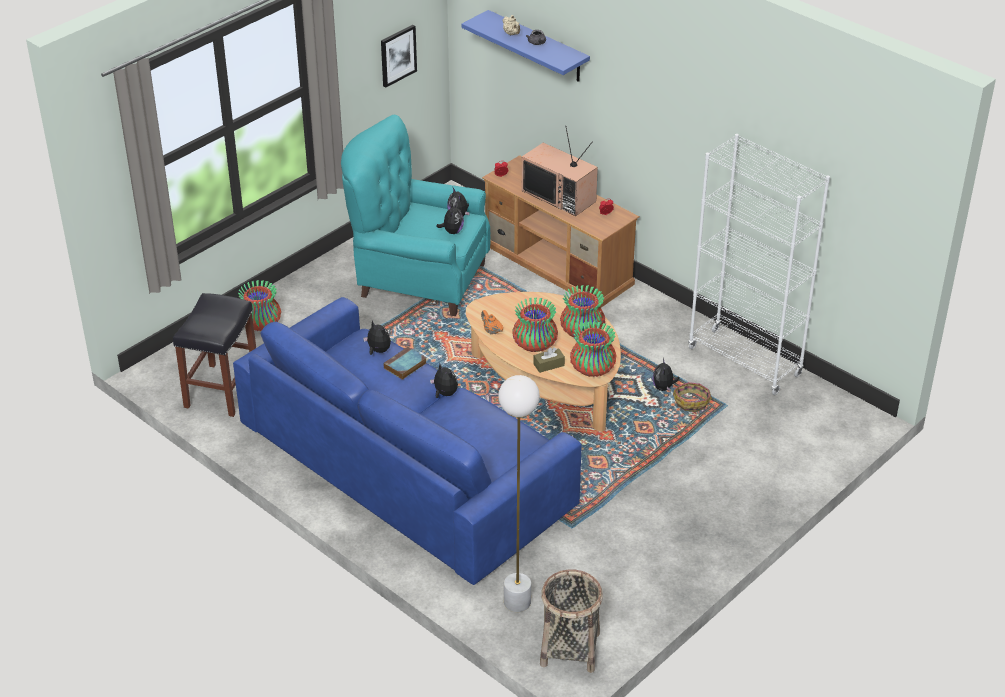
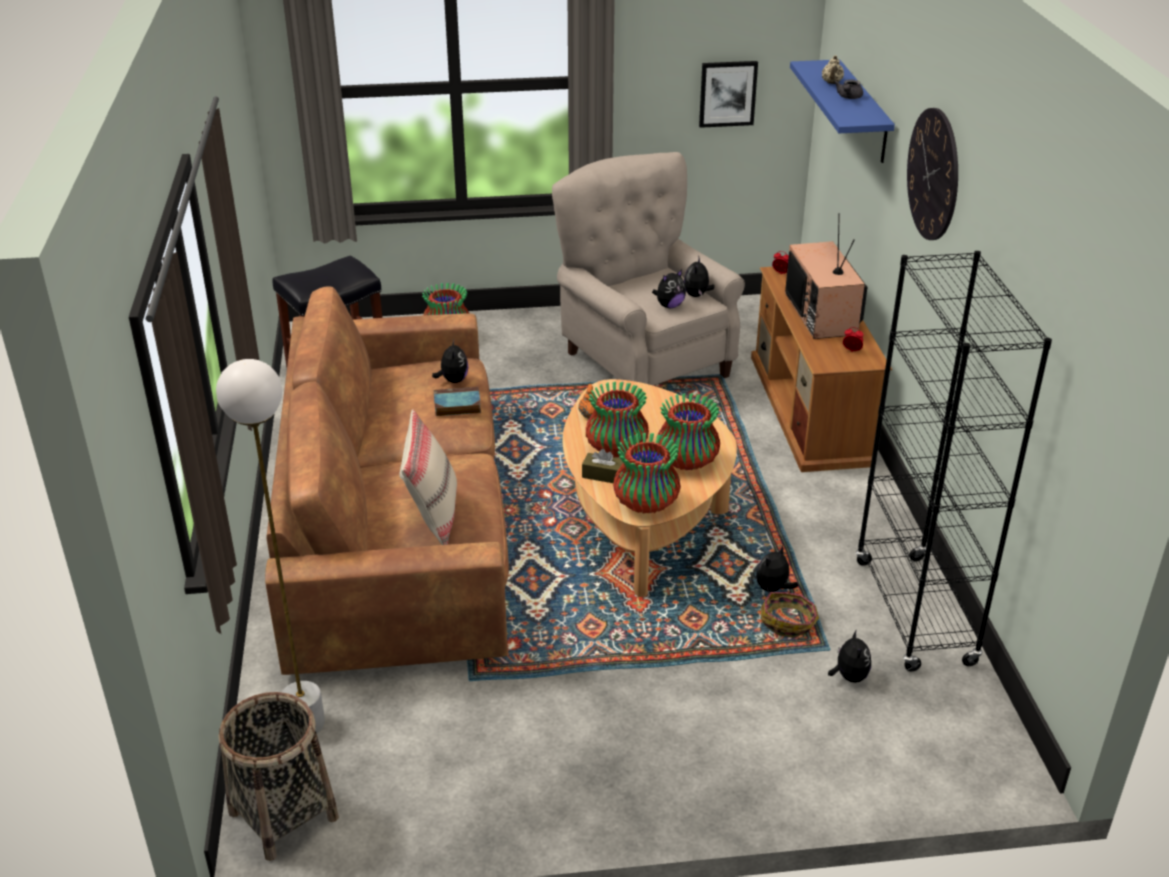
camera: 40 degrees right, 5 degrees down
(407, 464) = (398, 520): blue sofa -> brown sofa
(417, 279) = (642, 361): turquoise armchair -> beige armchair
(444, 394) = (463, 451): plush toy -> plush toy (849, 676)
(489, 440) = (432, 516): none -> beige pillow
(654, 87) = (933, 174): none -> wall clock
(744, 362) = (914, 613): white bookcase -> black bookcase

